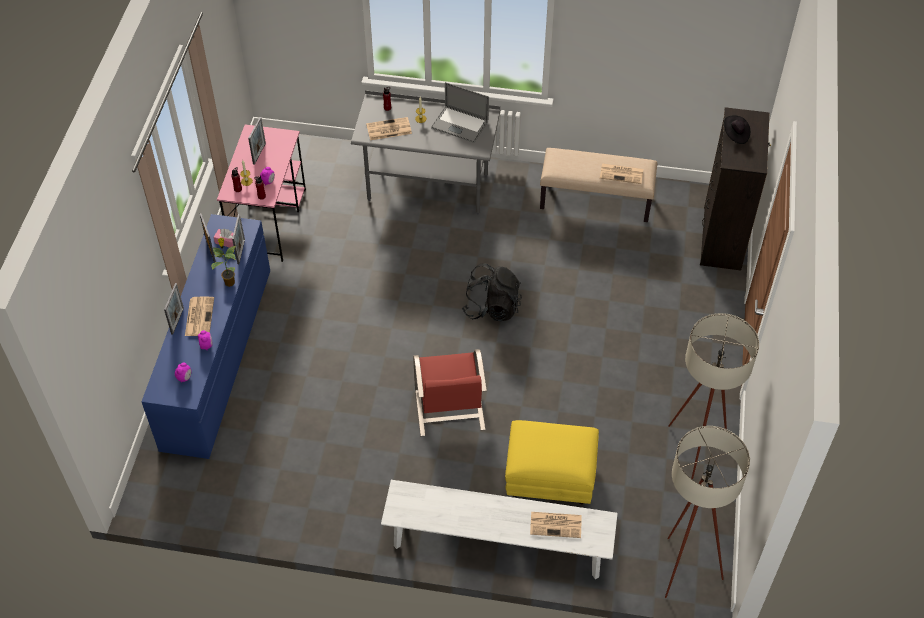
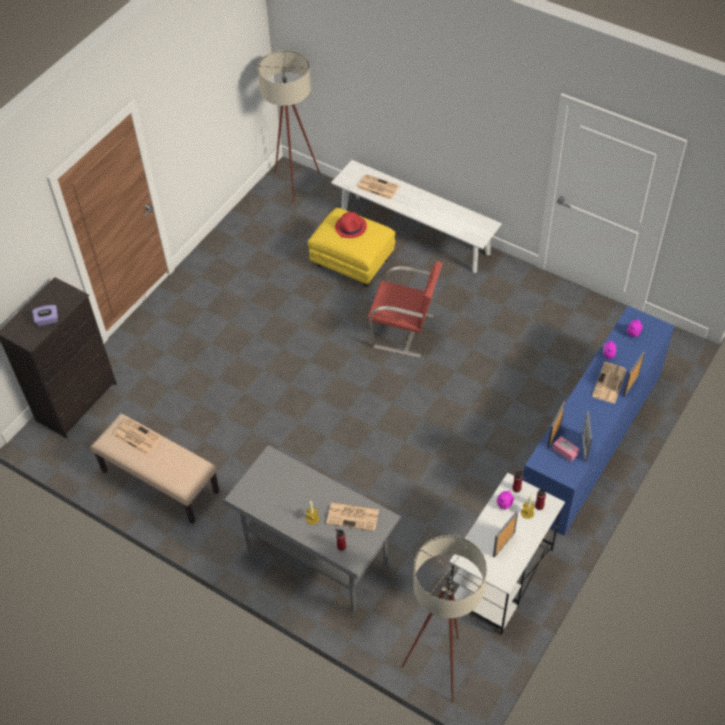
camera: 155 degrees left, 0 degrees up
(229, 282) = (573, 408): potted plant -> none
(269, 220) = (501, 577): pink desk -> white desk
(449, 411) = (404, 332): red chair -> red chair turned 90 degrees clockwise
(459, 124) = (275, 496): laptop -> none
(492, 307) = (322, 407): black backpack -> none
(555, 450) = (351, 227): none -> red hat
(694, 454) = (237, 245): beige floor lamp -> beige floor lamp (442, 662)
(735, 135) = (47, 320): black hat -> purple tissue box

